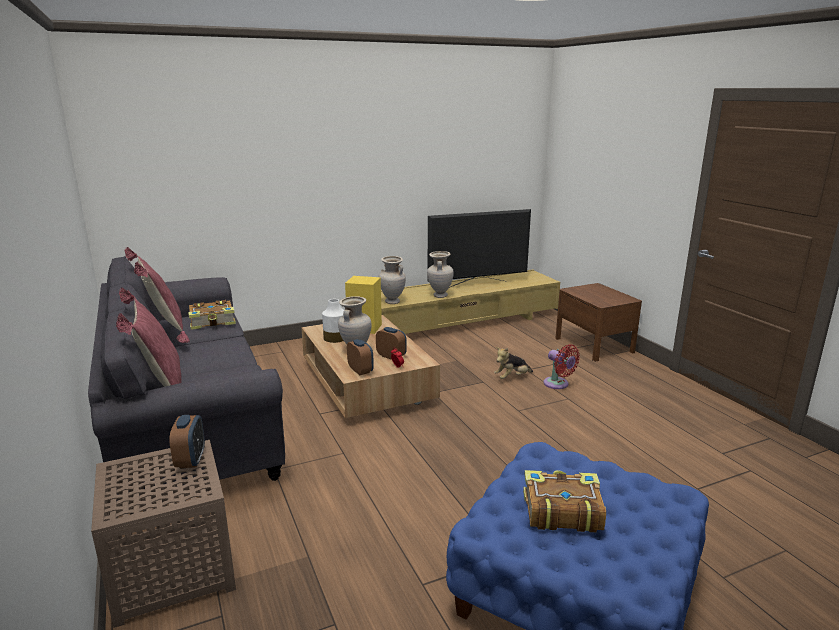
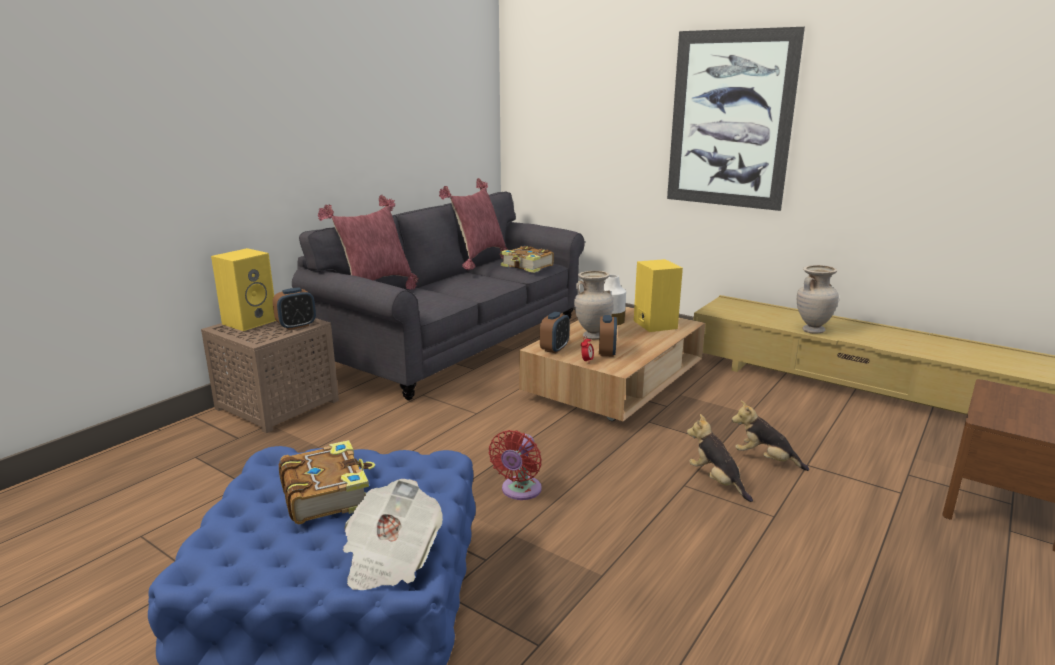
camera: 60 degrees right, 0 degrees up
(125, 489) = (250, 321): none -> yellow speaker
(336, 159) = (730, 120): none -> picture
(392, 302) = (740, 315): beige vase -> none
(477, 284) = (903, 339): television -> none
(522, 399) = (716, 481): none -> plush toy
(558, 384) = (803, 499): red fan -> red fan (519, 491)
(659, 499) = (390, 558): none -> newspaper

